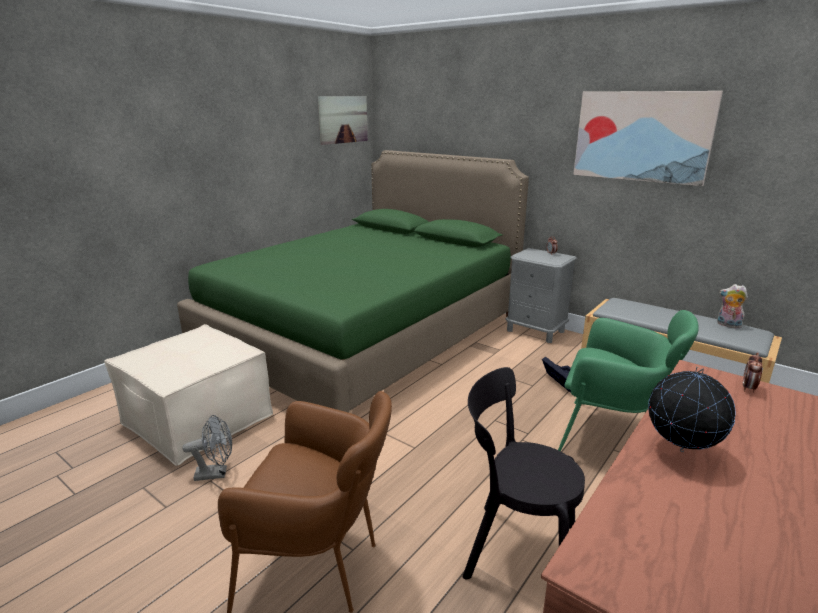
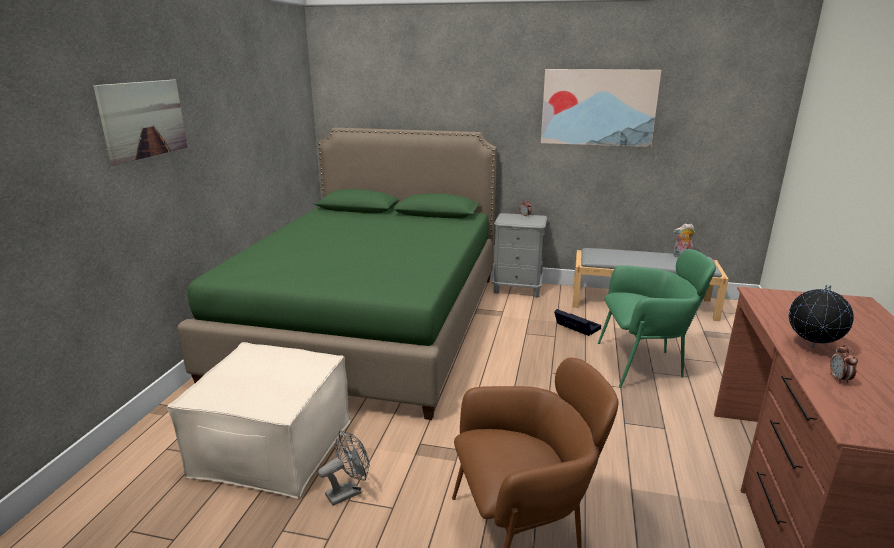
camera: 25 degrees left, 0 degrees up
(343, 119) = (291, 98): picture -> picture (143, 119)
(514, 550) = (651, 468): black chair -> none
(748, 388) = (796, 297): alarm clock -> alarm clock (839, 379)

